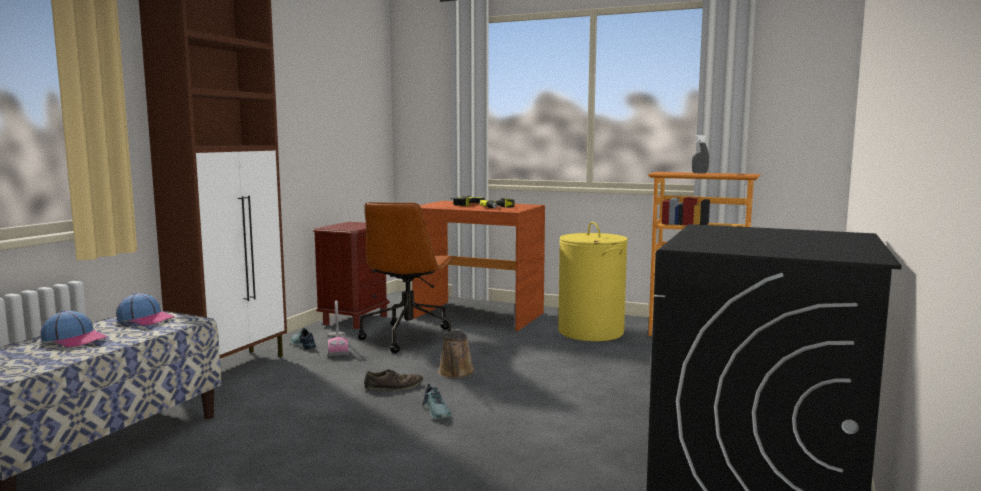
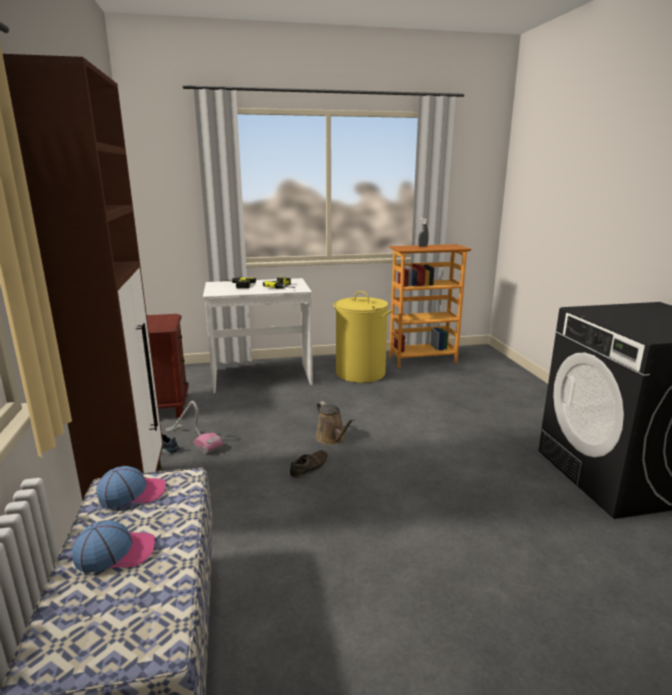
camera: 35 degrees left, 10 degrees up
(409, 337) = (242, 414): brown office chair -> none
(437, 412) = (375, 479): shoe -> none
(478, 316) = (261, 377): brown desk -> white desk

